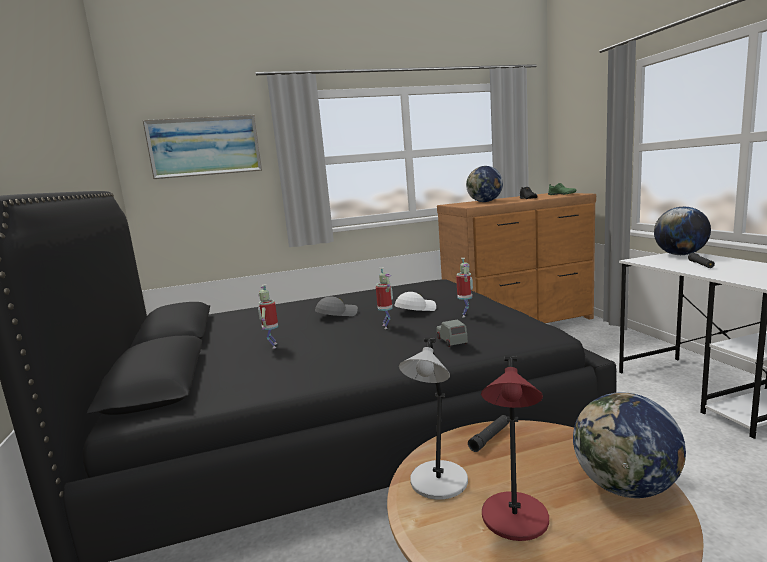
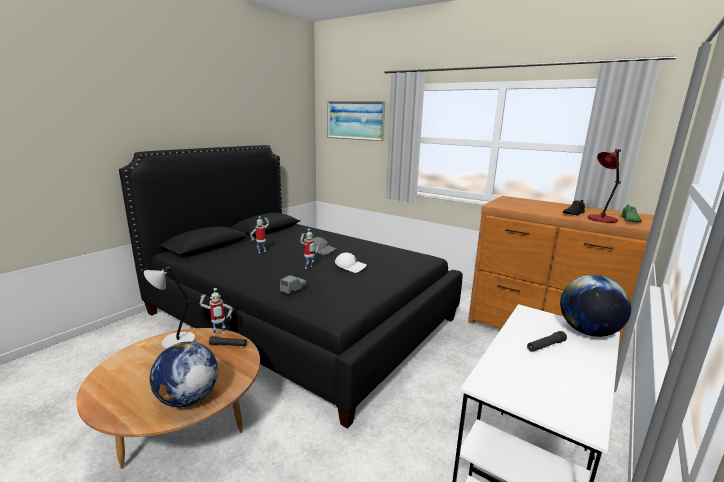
camera: 50 degrees right, 5 degrees up
(466, 315) = (351, 283): toy robot -> toy robot (219, 334)
(485, 202) = (534, 204): globe -> none
(515, 520) = (148, 369): red table lamp -> red table lamp (601, 219)

